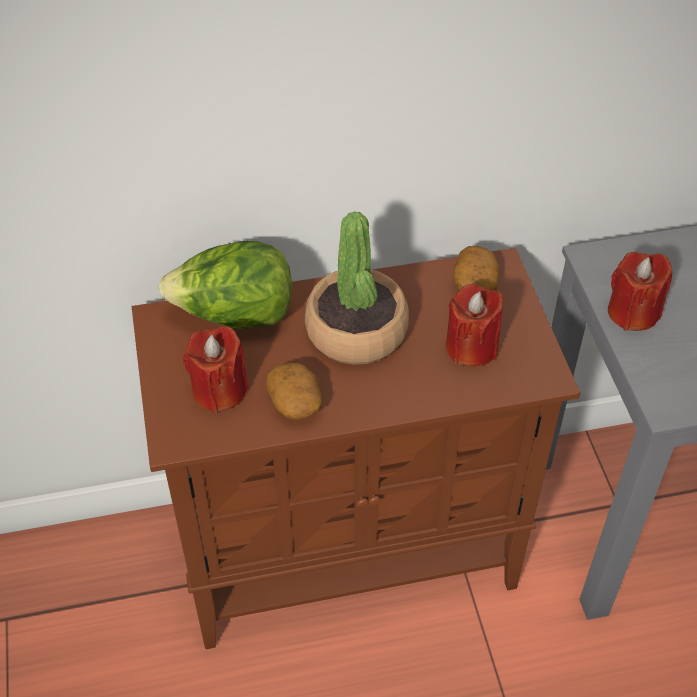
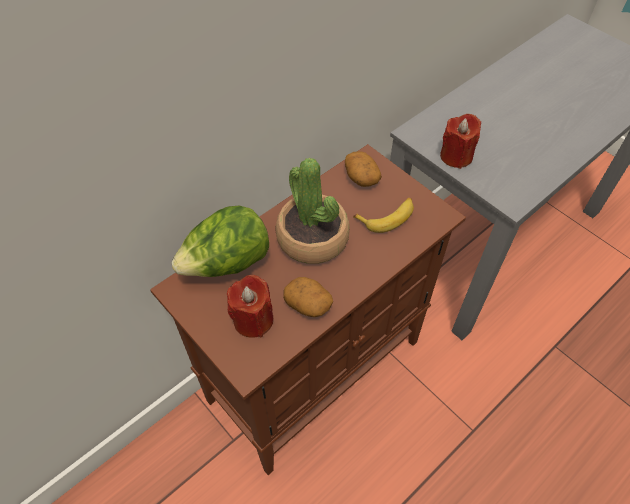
camera: 30 degrees left, 5 degrees up
(471, 347) = (387, 217): red candle -> banana

